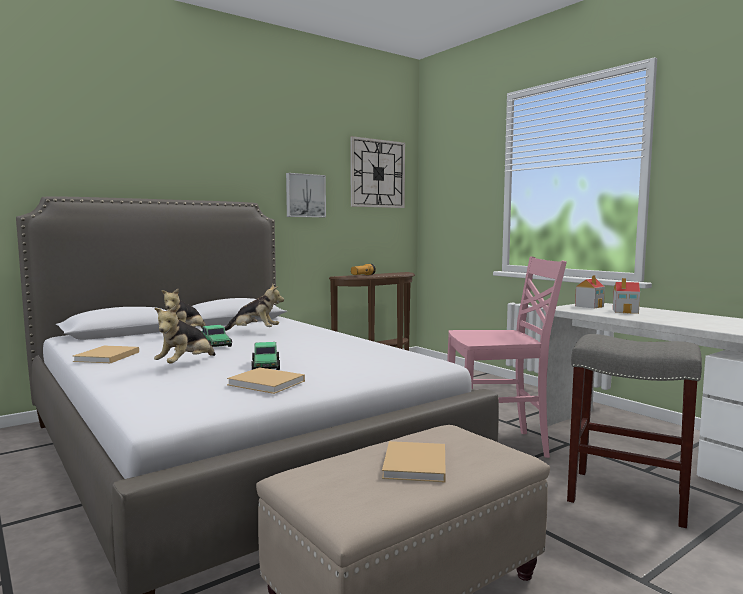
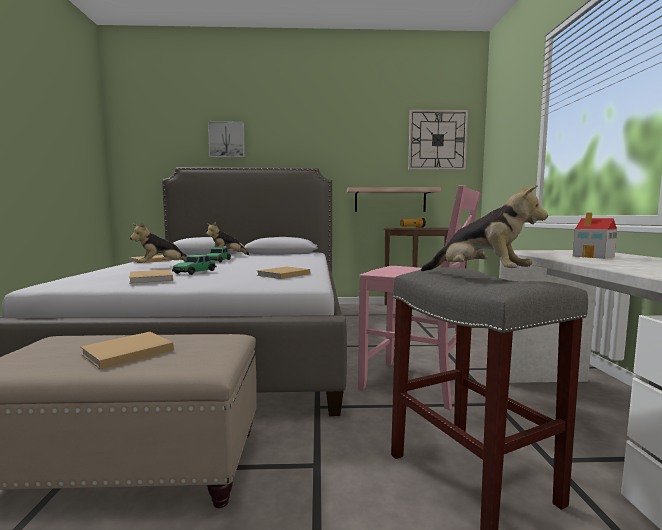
camera: 35 degrees right, 0 degrees up
(254, 331) = (269, 258): plush toy -> plush toy (479, 276)
(305, 195) = (364, 162): picture -> picture (227, 140)
(333, 243) = (390, 200): none -> shelf
(372, 355) = (282, 275): none -> beige book
(589, 306) = (565, 251): toy house -> none

